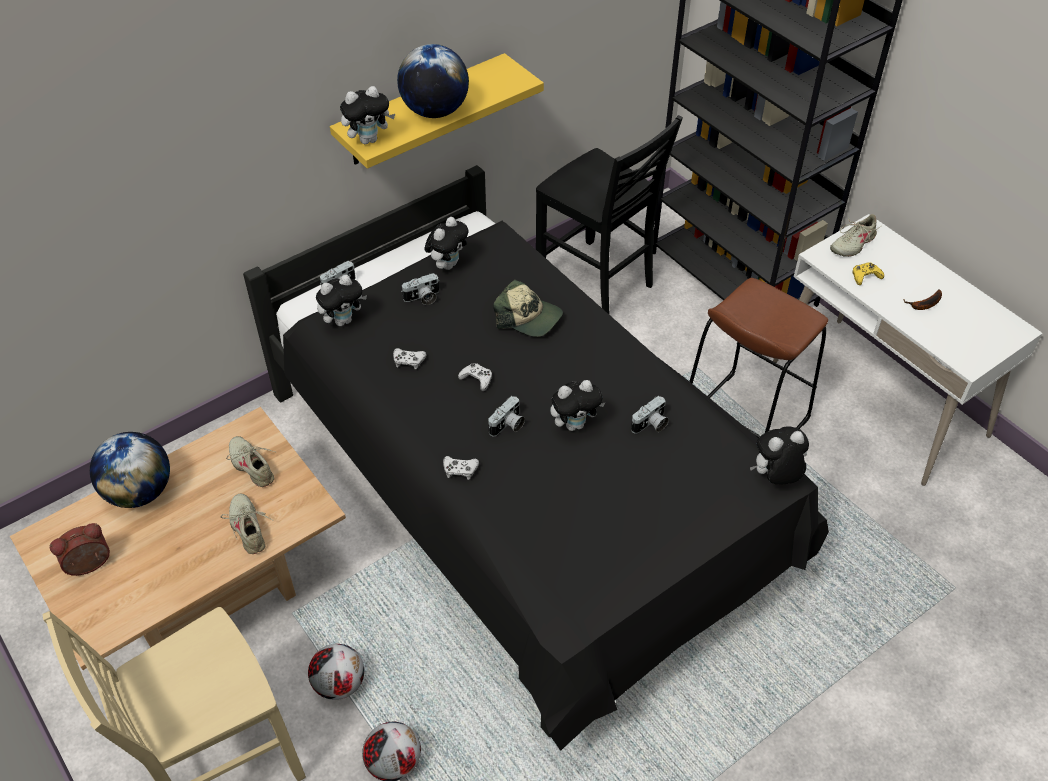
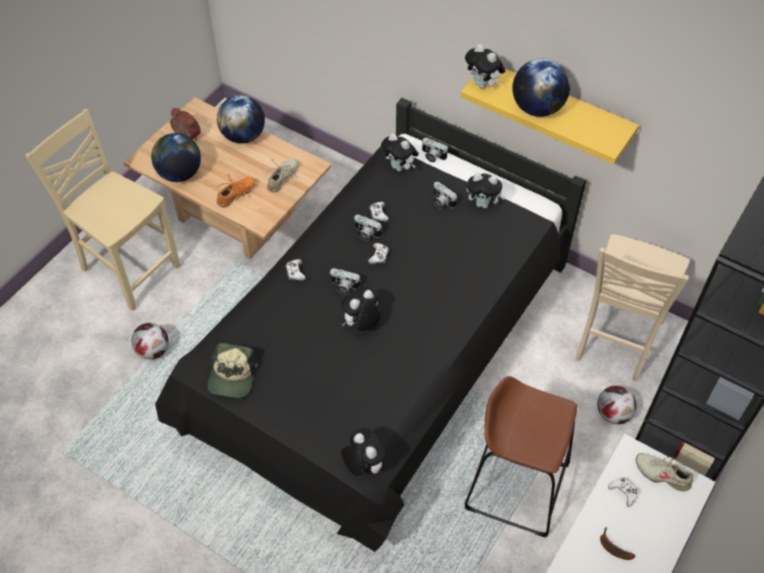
camera: 70 degrees right, 5 degrees up
(161, 590) = (180, 174): none -> globe
(249, 528) = (236, 195): beige shoe -> orange shoe
(339, 683) = (197, 304): football -> football (613, 414)
(528, 318) = (452, 267): cap -> cap (232, 376)
(575, 424) = (361, 324): plush toy -> plush toy turned 90 degrees clockwise
(597, 283) = (616, 340): black chair -> beige chair
(651, 425) = (380, 371): camera -> camera (366, 233)
(865, 276) = (624, 492): yellow game controller -> white game controller

